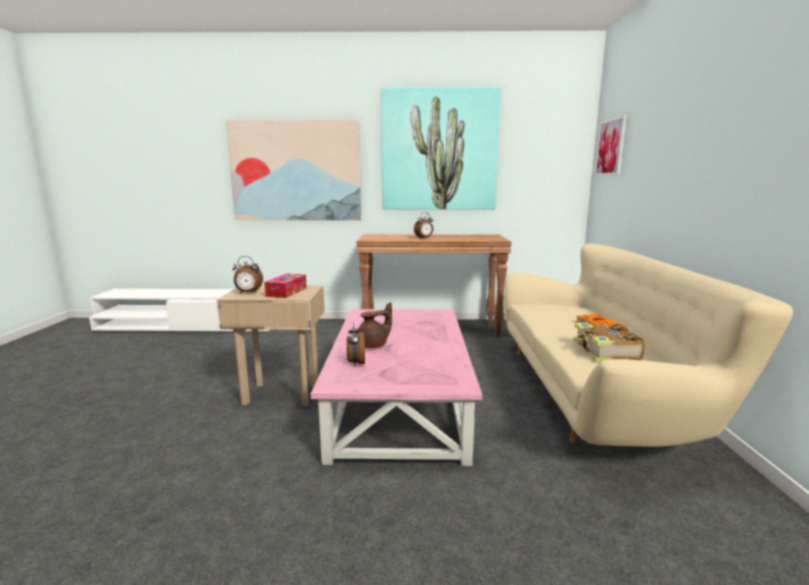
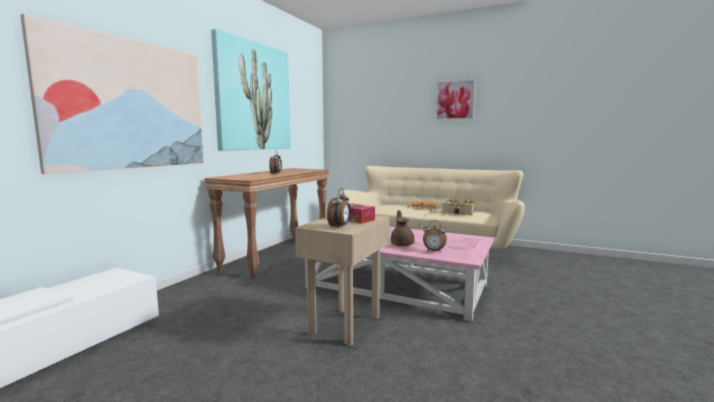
camera: 65 degrees left, 5 degrees down
(610, 147) = (347, 106): picture -> picture (455, 100)

